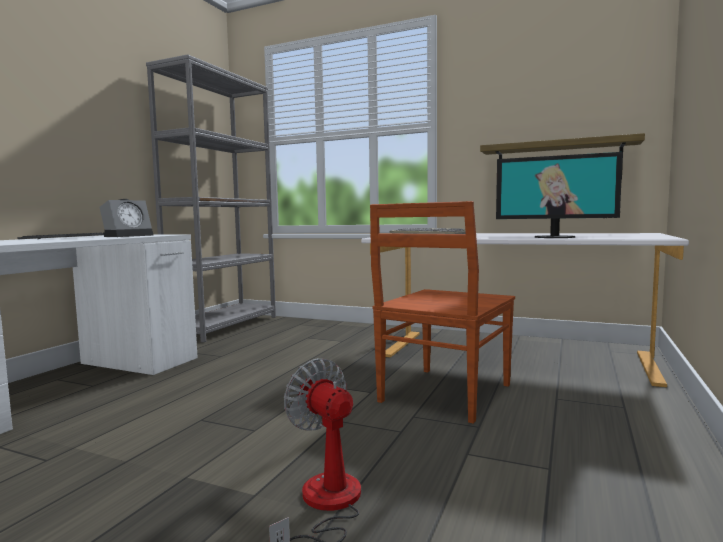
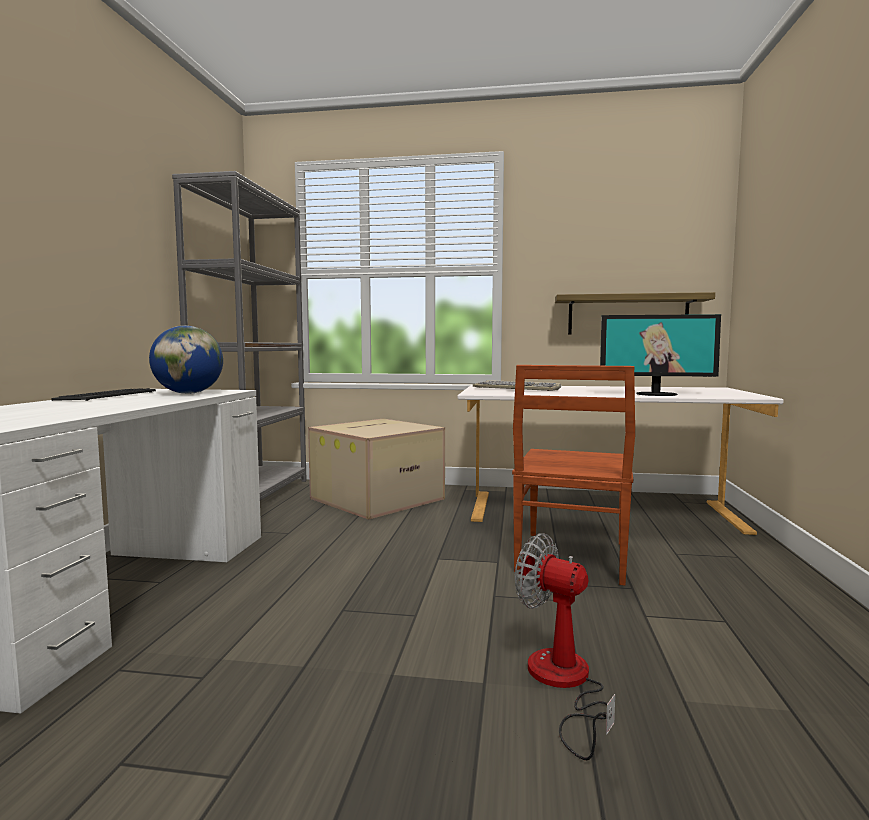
camera: 15 degrees left, 0 degrees up
(129, 236) = (188, 393): alarm clock -> globe
(319, 333) = (377, 498): none -> cardboard box

